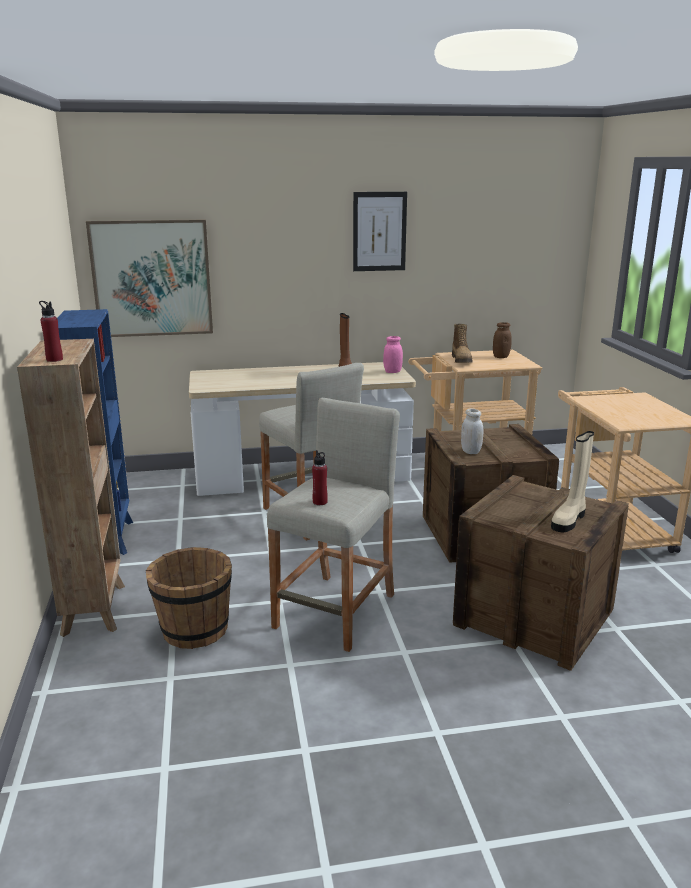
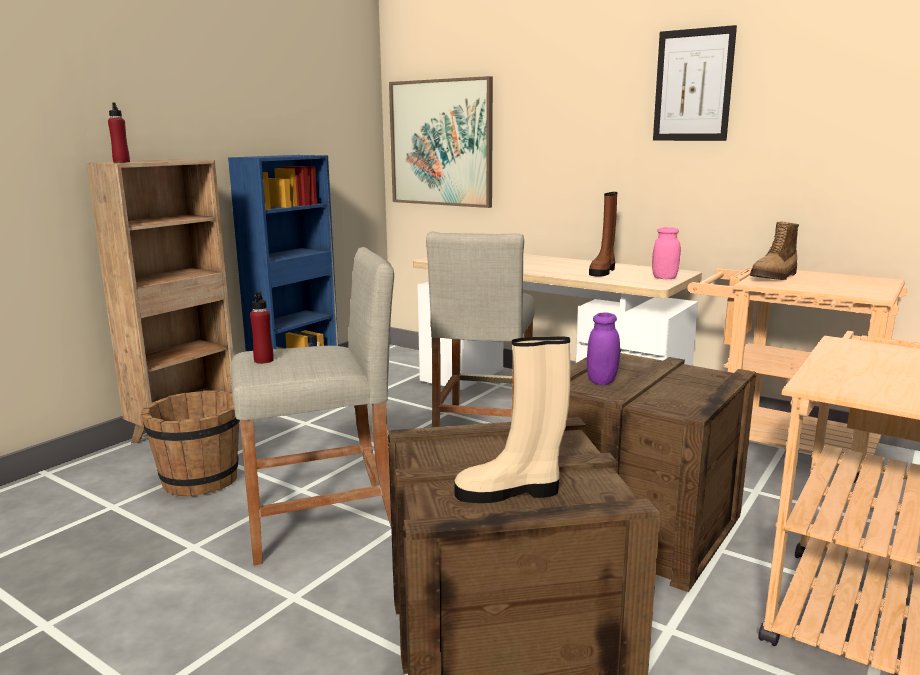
camera: 45 degrees right, 5 degrees down
(471, 451) = (602, 381): white jar -> purple jar
(500, 357) = (852, 283): brown jar -> none

